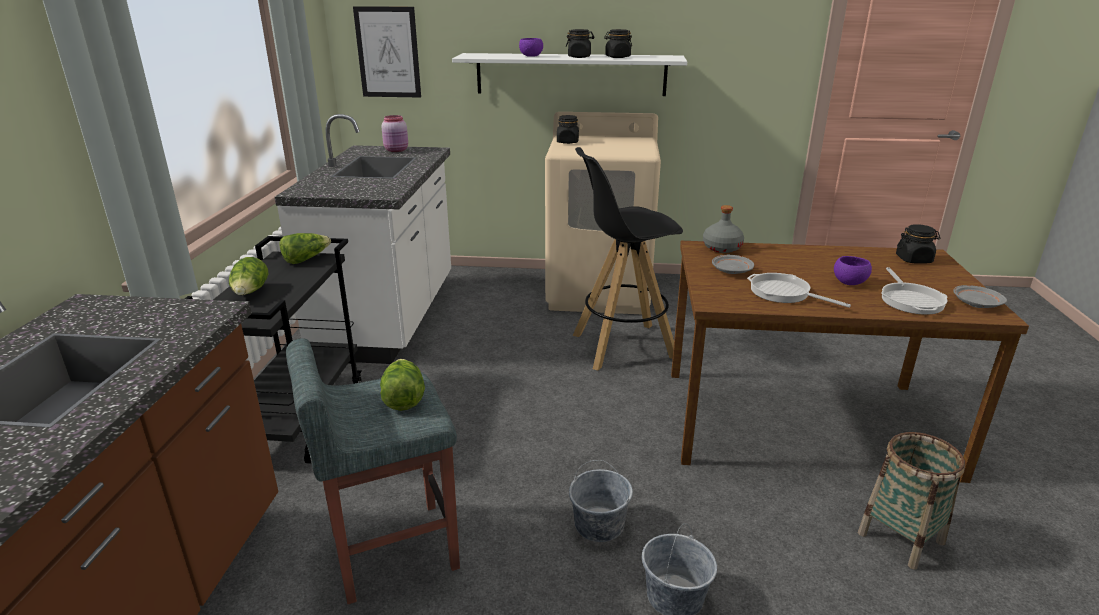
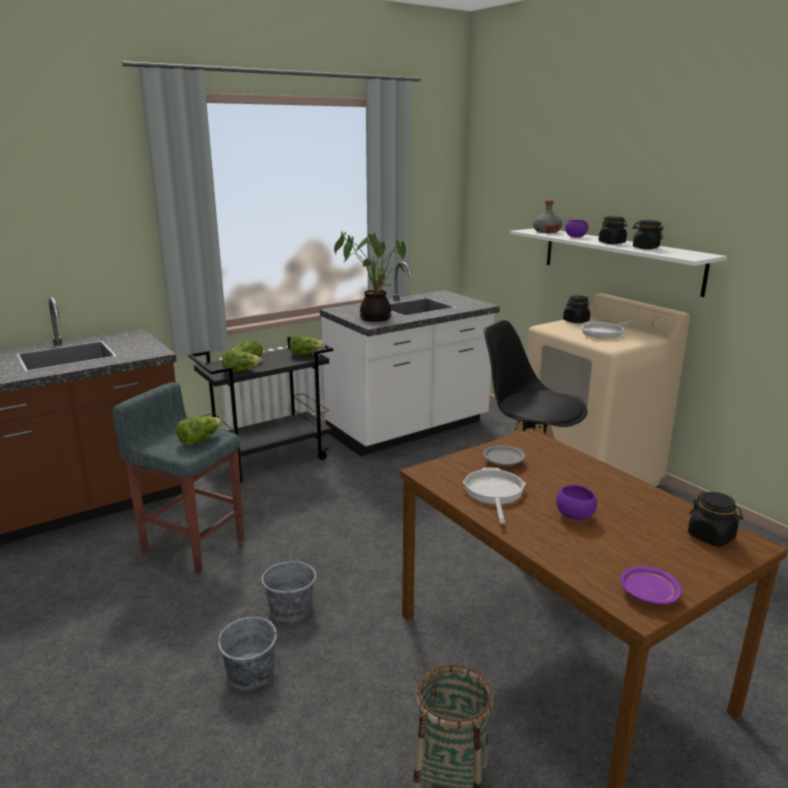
camera: 50 degrees right, 5 degrees down
(273, 305) = (240, 371): none -> lettuce
(368, 187) = (374, 317): none -> potted plant
(388, 52) = (494, 220): picture -> none
(397, 150) = (459, 299): pink jar -> none
(721, 247) = (547, 446): grey bottle -> grey bottle (546, 231)
(910, 300) = (587, 554): frying pan -> frying pan (604, 332)
(976, 303) = (648, 593): grey plate -> purple plate

